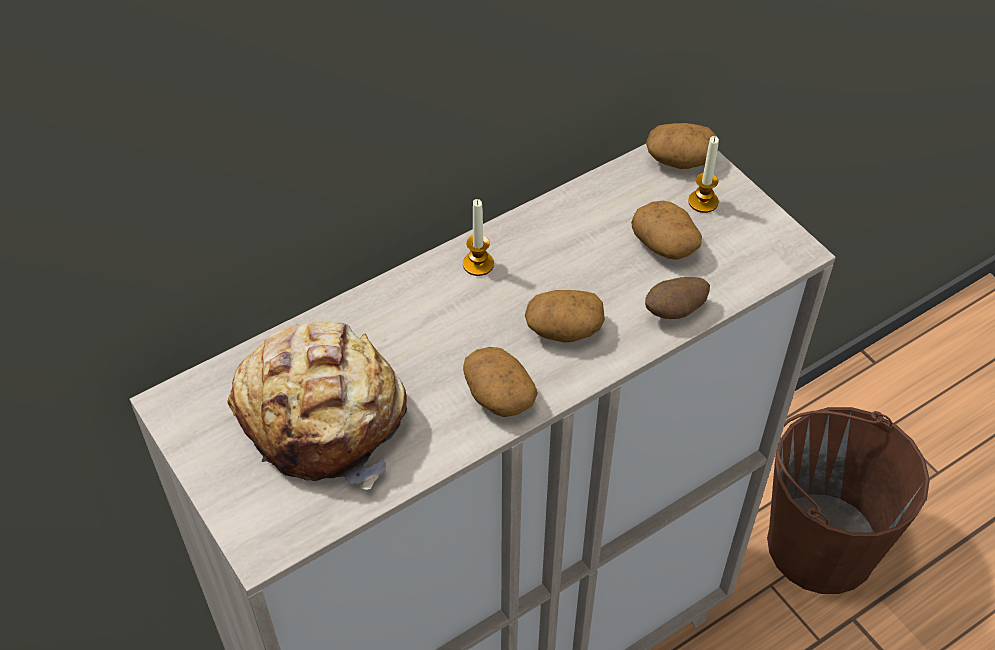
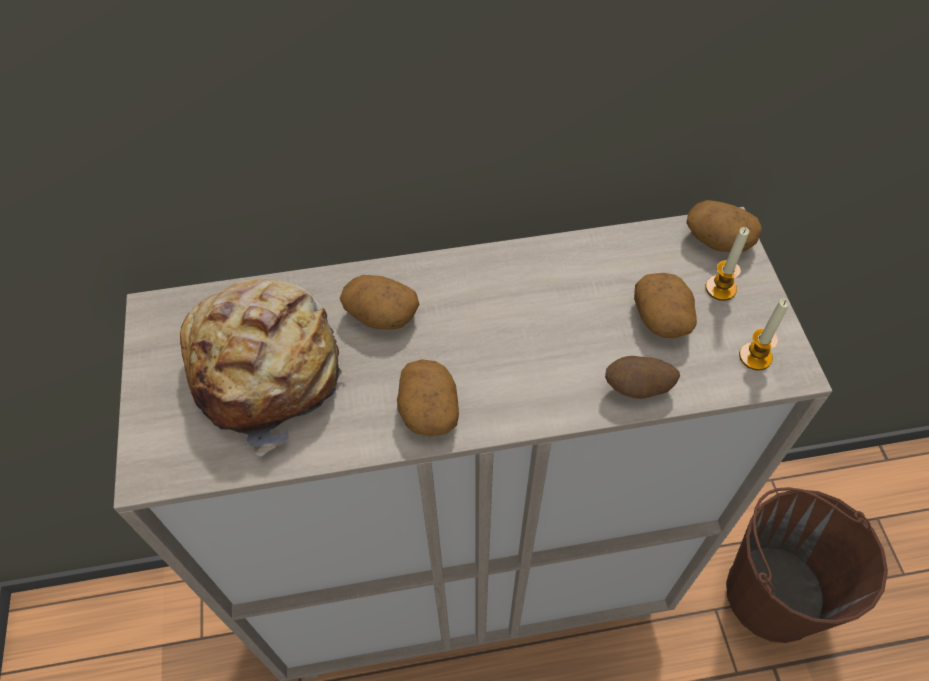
camera: 25 degrees right, 5 degrees up
(478, 264) = (477, 277): candle -> candle (755, 356)
(563, 329) = (522, 367): potato -> potato (381, 314)

